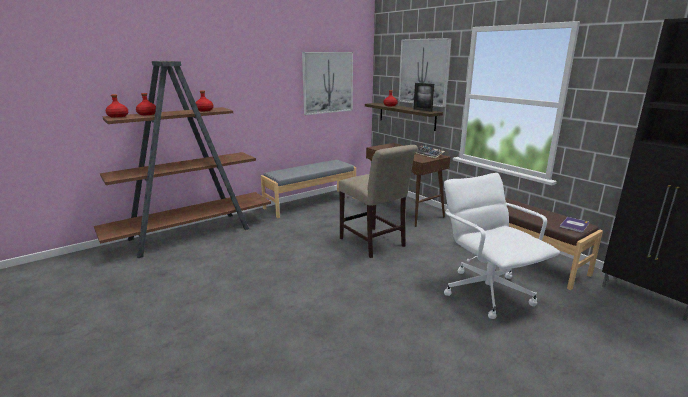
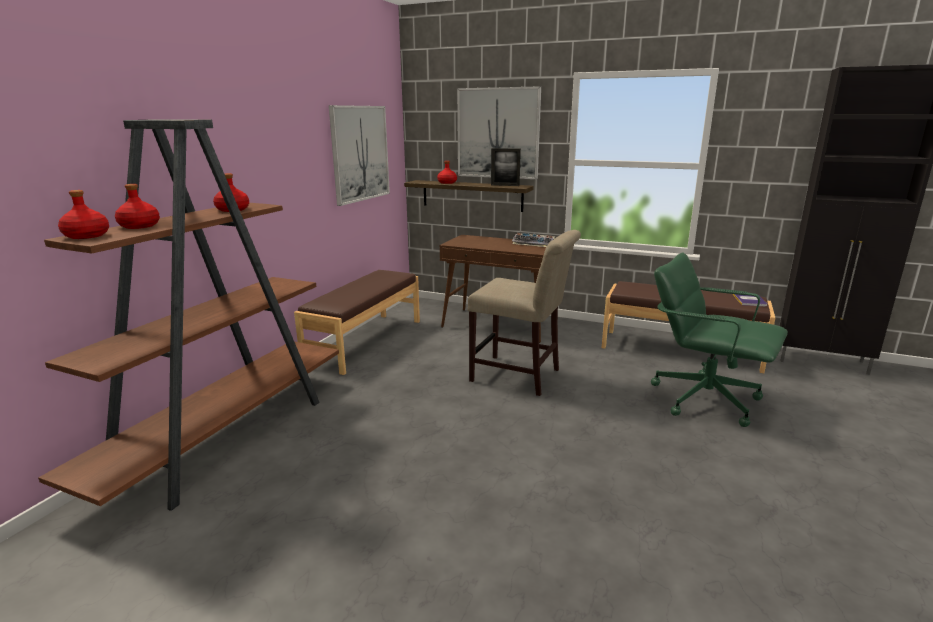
camera: 30 degrees left, 0 degrees up
(310, 203) = (365, 341): grey bench -> brown bench
(487, 292) = (704, 398): white office chair -> green office chair

